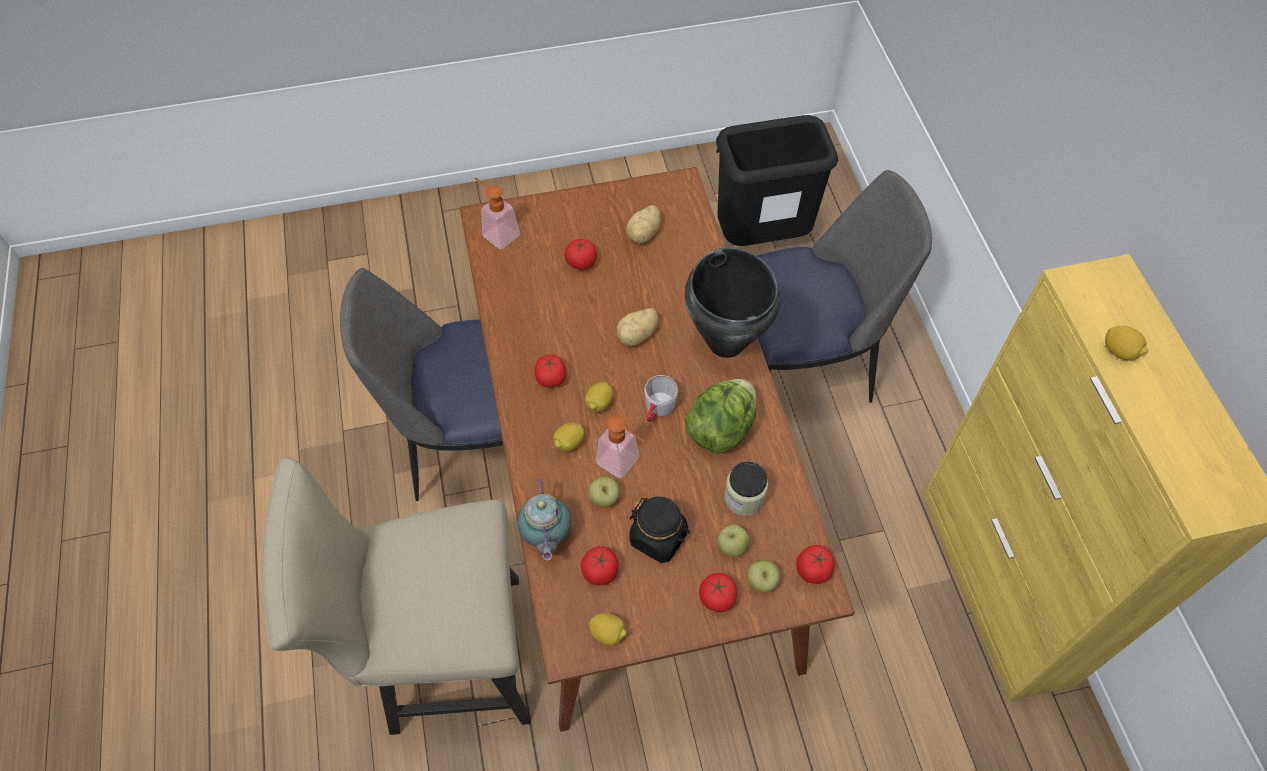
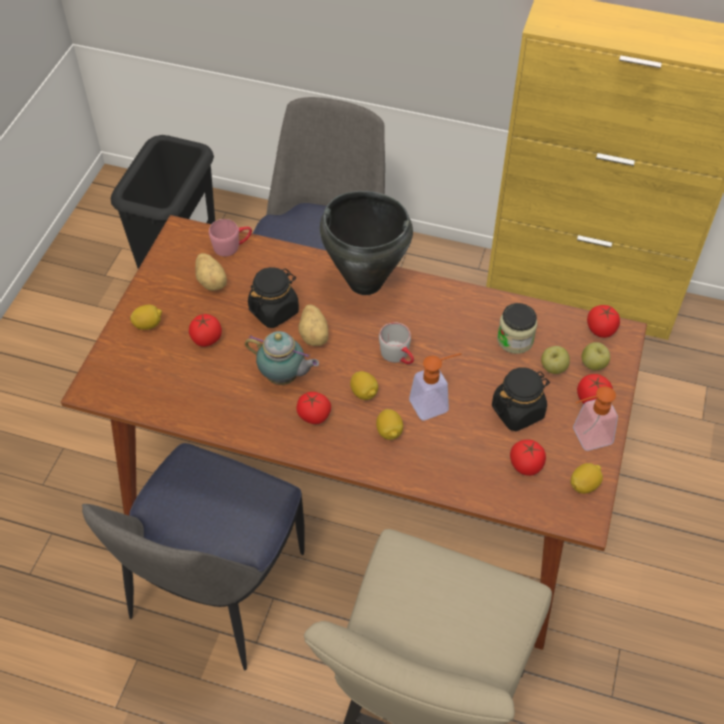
camera: 60 degrees left, 5 degrees down
(497, 232) = (118, 385): soap dispenser -> soap dispenser (585, 438)
(546, 537) = (471, 489): teapot -> teapot (284, 377)
(604, 498) = (459, 431): apple -> none
(644, 293) = (274, 311): none -> black jar
(694, 226) = (232, 246): none -> pink mug
(720, 429) = (444, 325): lettuce -> none
(1119, 352) = (612, 34): lemon -> lemon (148, 324)

